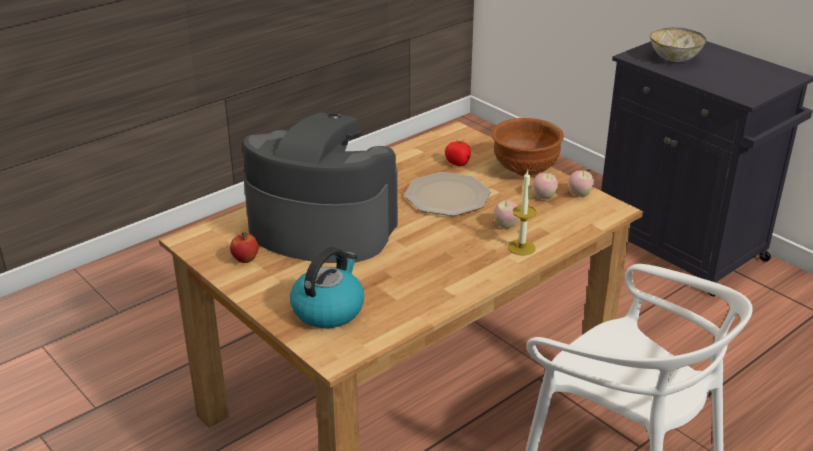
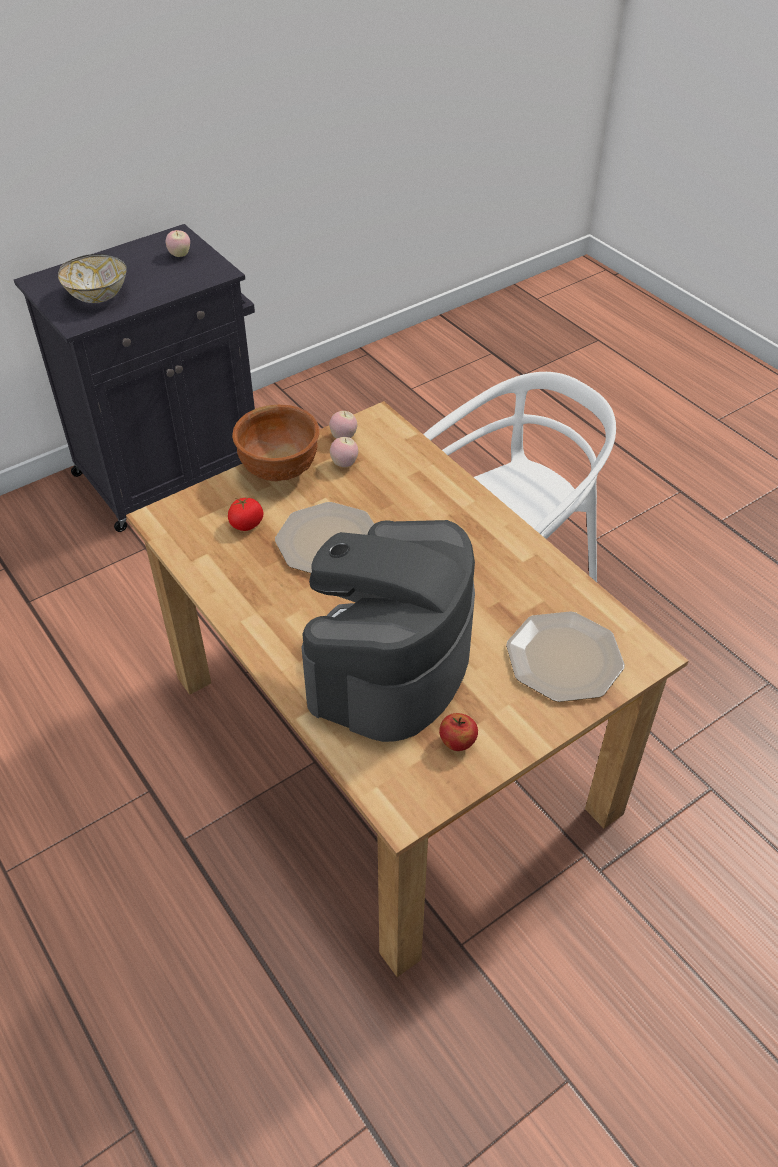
camera: 85 degrees left, 15 degrees up
(328, 309) = (564, 659): kettle -> plate
(506, 226) = (402, 500): apple -> apple (180, 255)
(521, 247) = (447, 494): candle -> none

